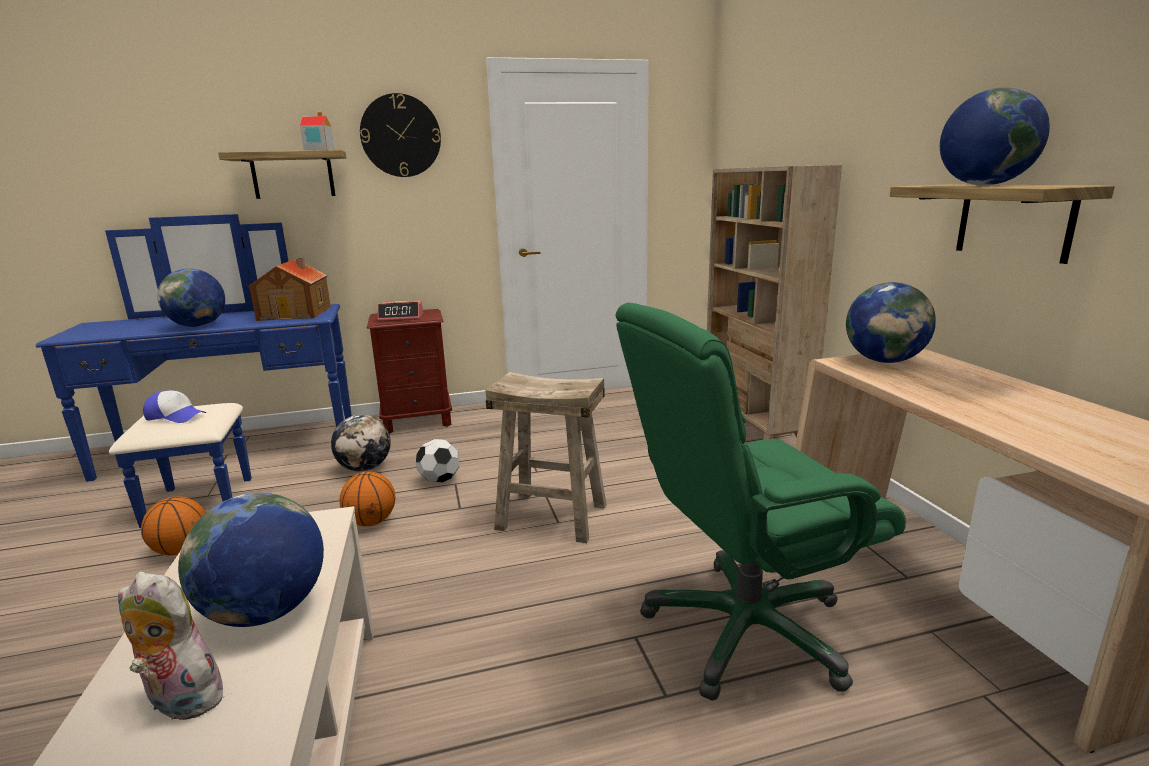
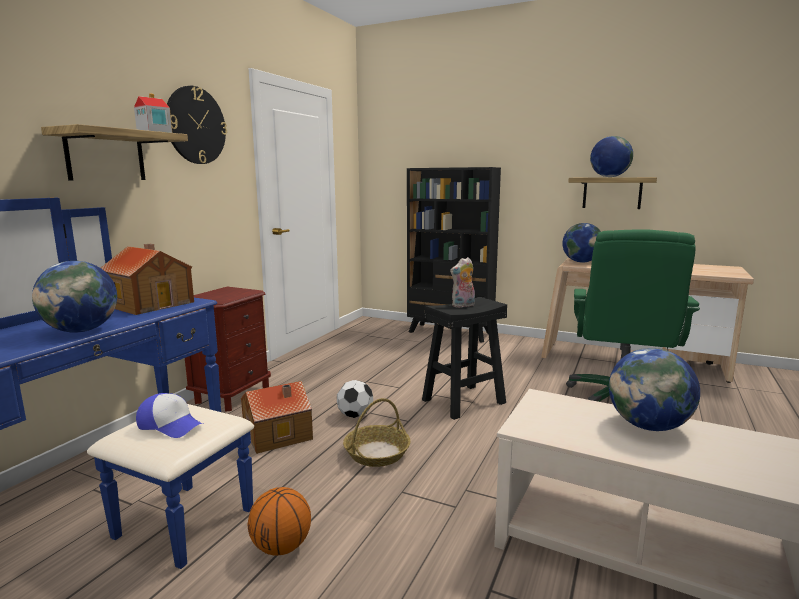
camera: 50 degrees left, 5 degrees down
(176, 416) = (171, 425): cap -> cap turned 60 degrees clockwise
(180, 701) = (731, 456): plush toy -> plush toy (463, 306)
(365, 468) = (279, 434): globe -> toy house
(371, 522) = (377, 453): basketball -> basket
(401, 317) = (224, 295): alarm clock -> none
(552, 516) = (463, 401): beige stool -> black stool
(753, 431) = (450, 333): beige bookcase -> black bookcase

